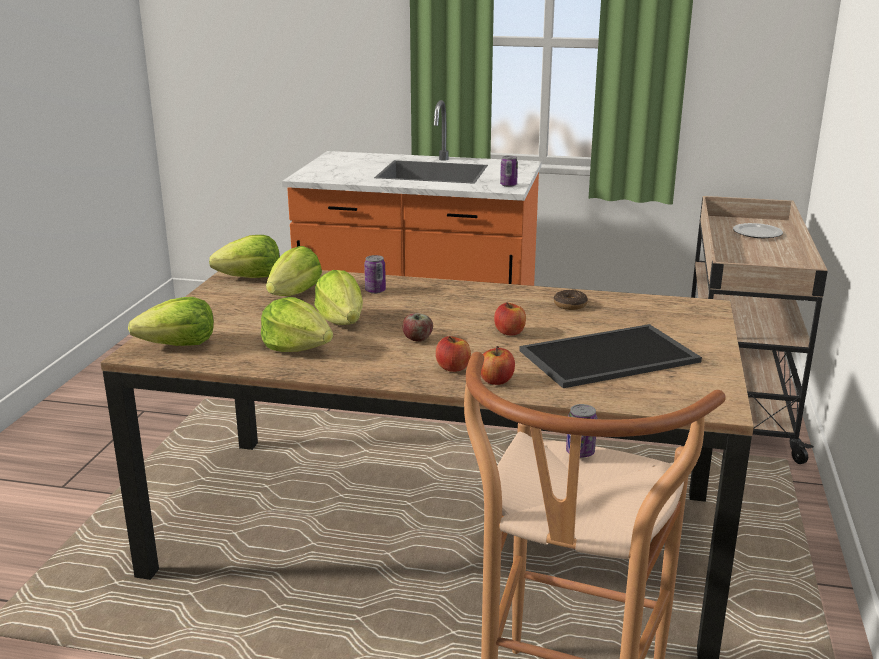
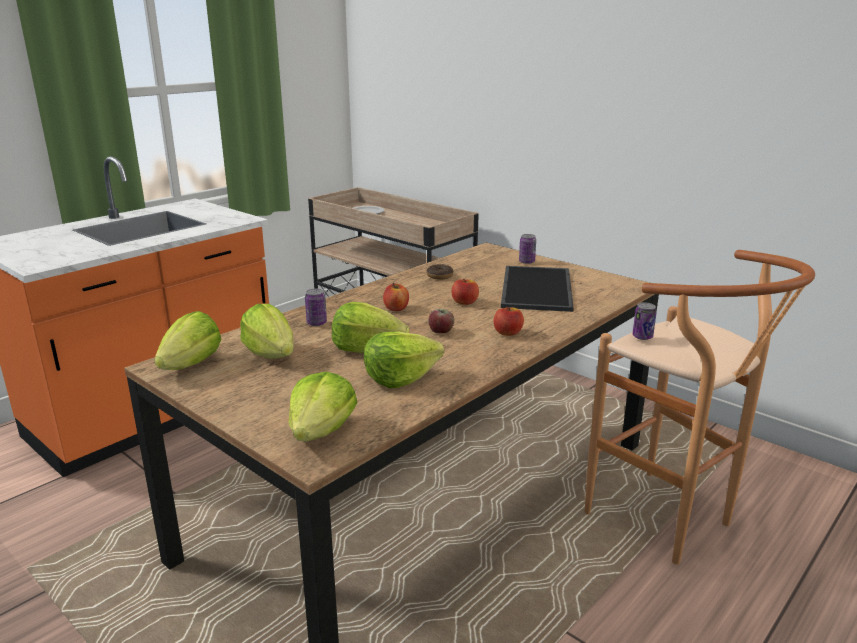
camera: 60 degrees left, 0 degrees up
(496, 380) = (543, 326): apple -> apple (396, 308)
(508, 185) = (236, 217): can -> can (526, 262)

